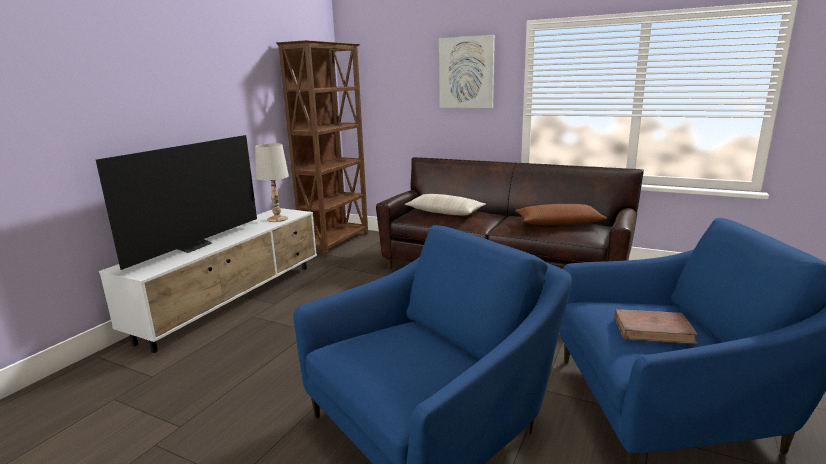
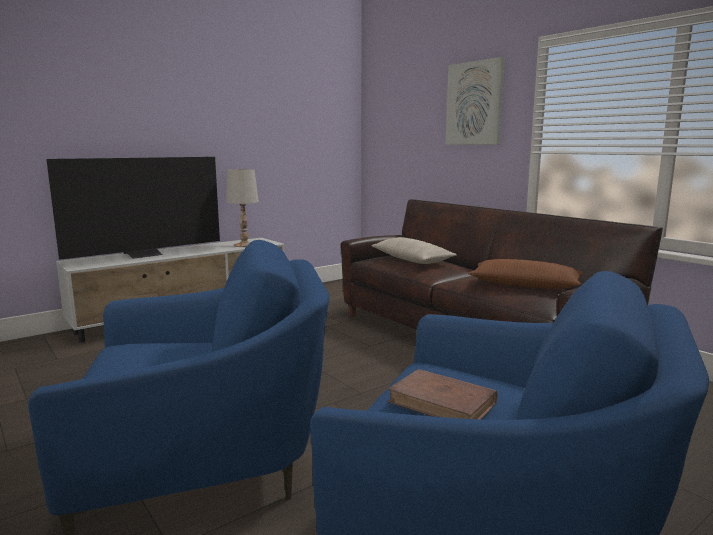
camera: 25 degrees right, 5 degrees down
(337, 242) = (332, 286): brown bookcase -> none

